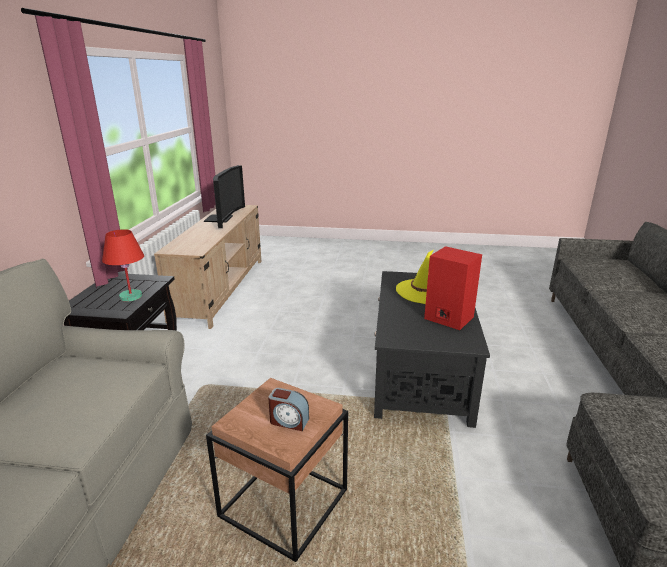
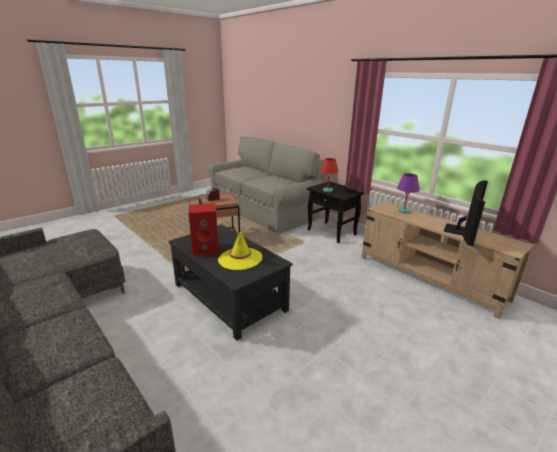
camera: 130 degrees right, 0 degrees up
(188, 240) = (404, 211): none -> purple table lamp
(222, 219) = (461, 231): television -> television turned 105 degrees counterclockwise

